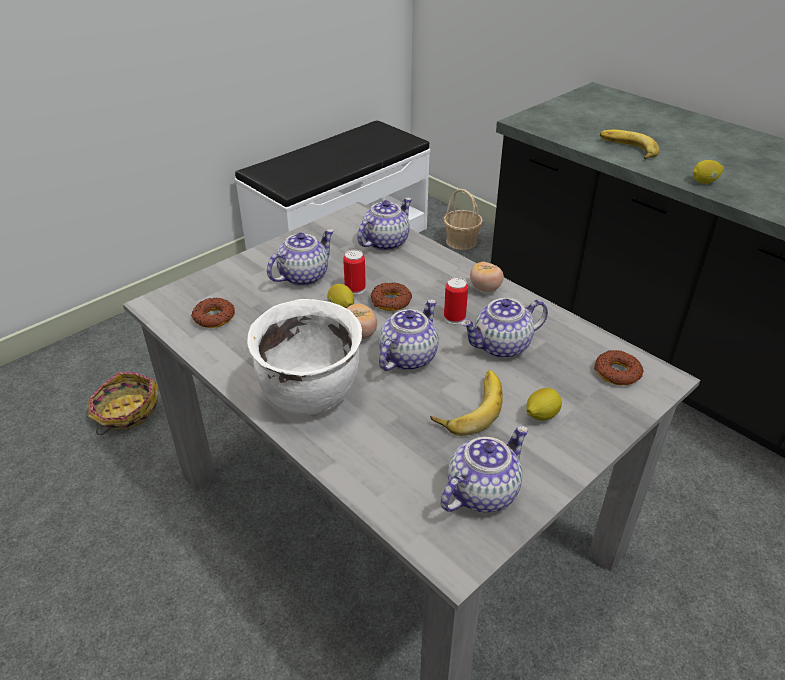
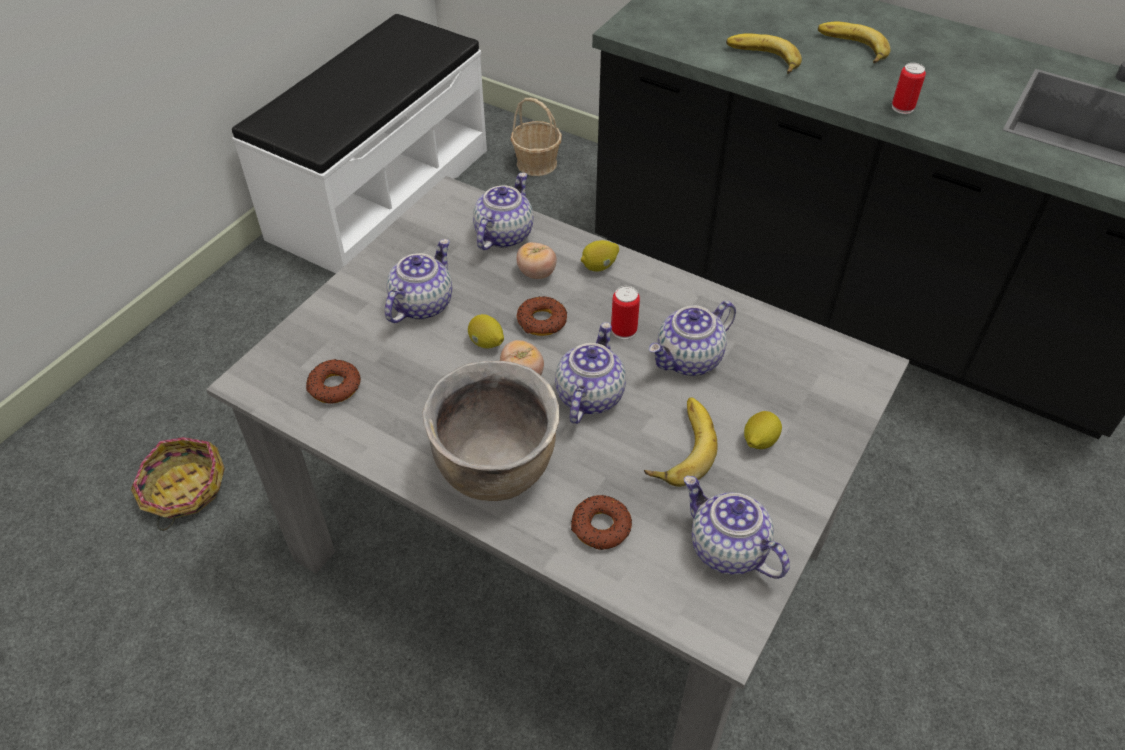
camera: 15 degrees left, 10 degrees up
(311, 395) = (497, 469): white cooking pot -> brown cooking pot
(355, 289) = (492, 311): can -> can (902, 108)
(482, 491) = (726, 549): teapot -> teapot turned 75 degrees counterclockwise
(485, 288) = (645, 282): tomato -> tomato (536, 273)
(617, 373) = (823, 369): donut -> donut (601, 527)
(704, 151) = (850, 48): none -> banana
(704, 182) = (862, 98): lemon -> lemon (599, 266)

